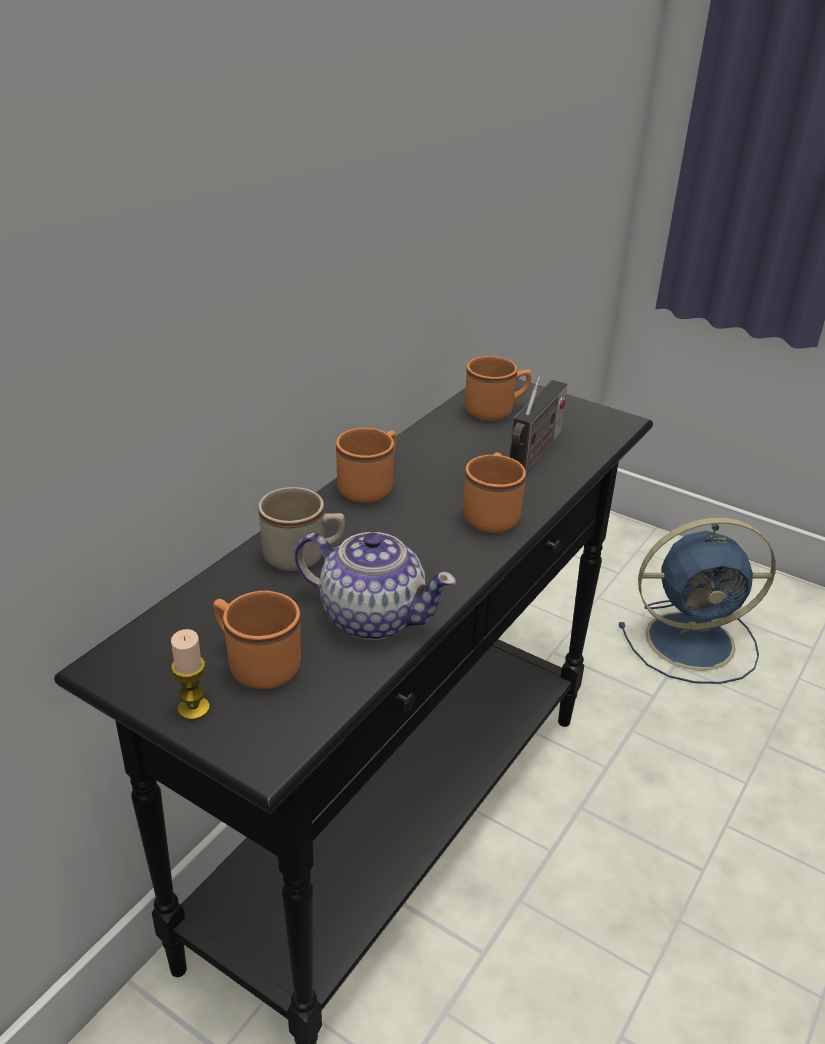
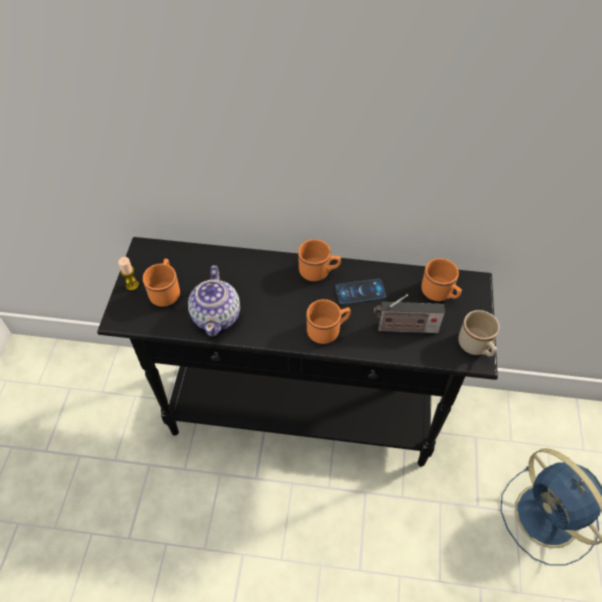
camera: 65 degrees right, 20 degrees up
(303, 557) = (245, 273): beige mug -> beige mug (476, 347)
(441, 465) = (360, 291): none -> phone

